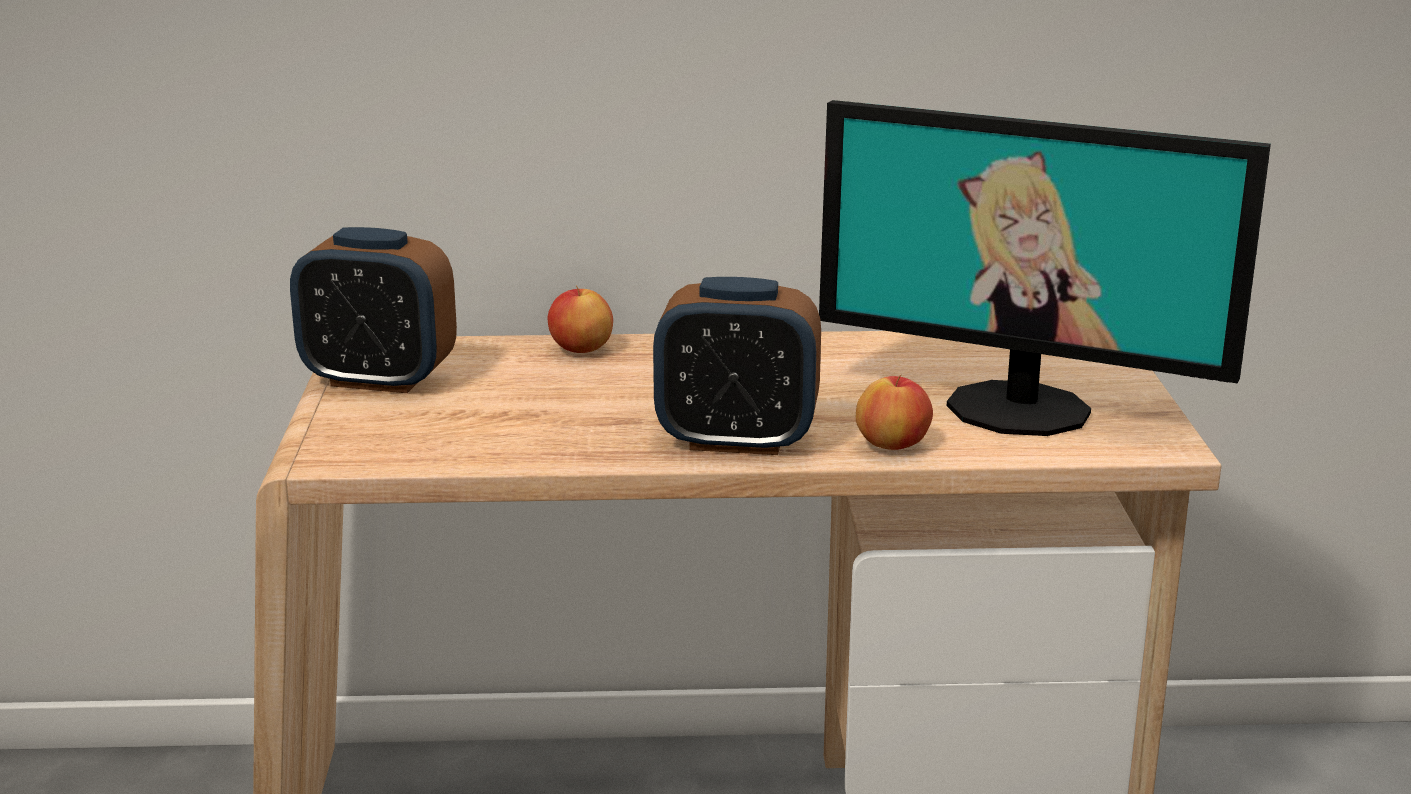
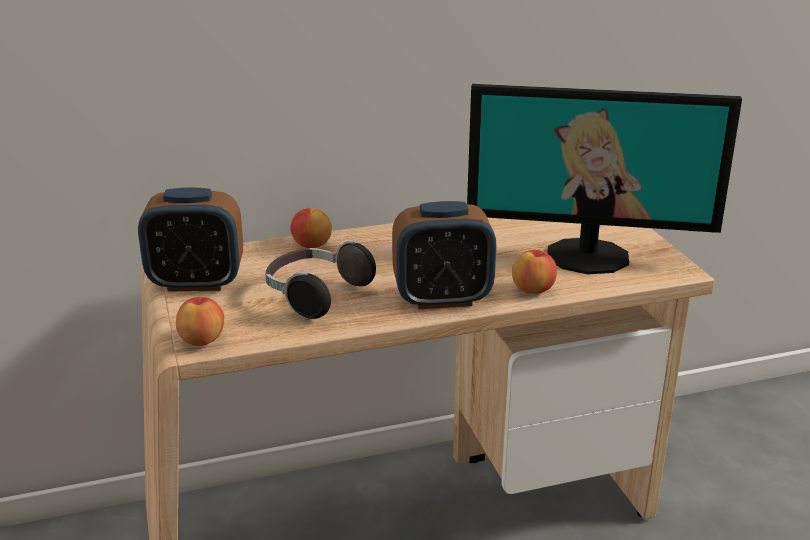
camera: 15 degrees left, 5 degrees up
(339, 453) = (202, 341): none -> apple
(543, 415) = (315, 296): none -> headphones

